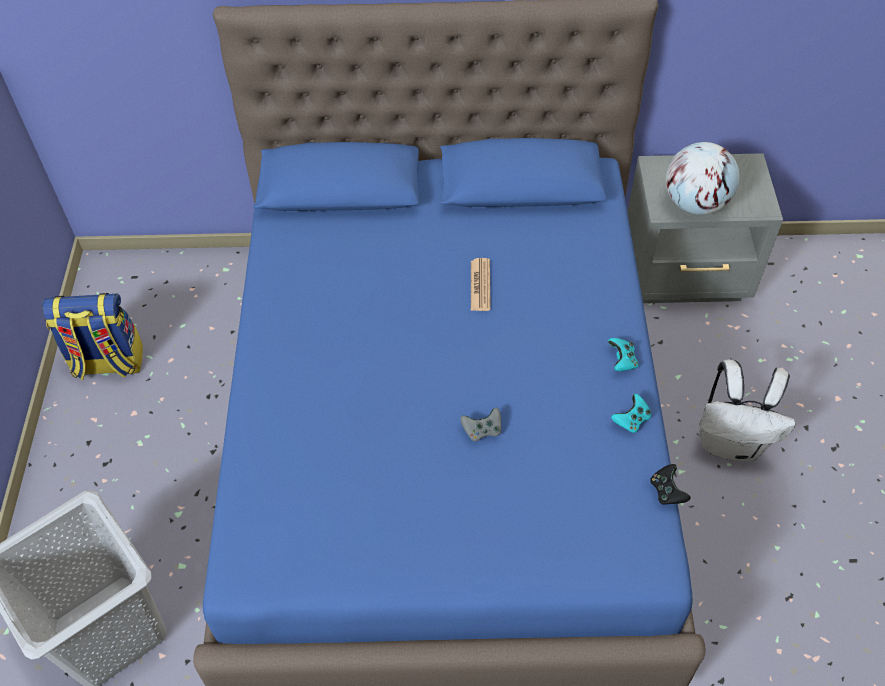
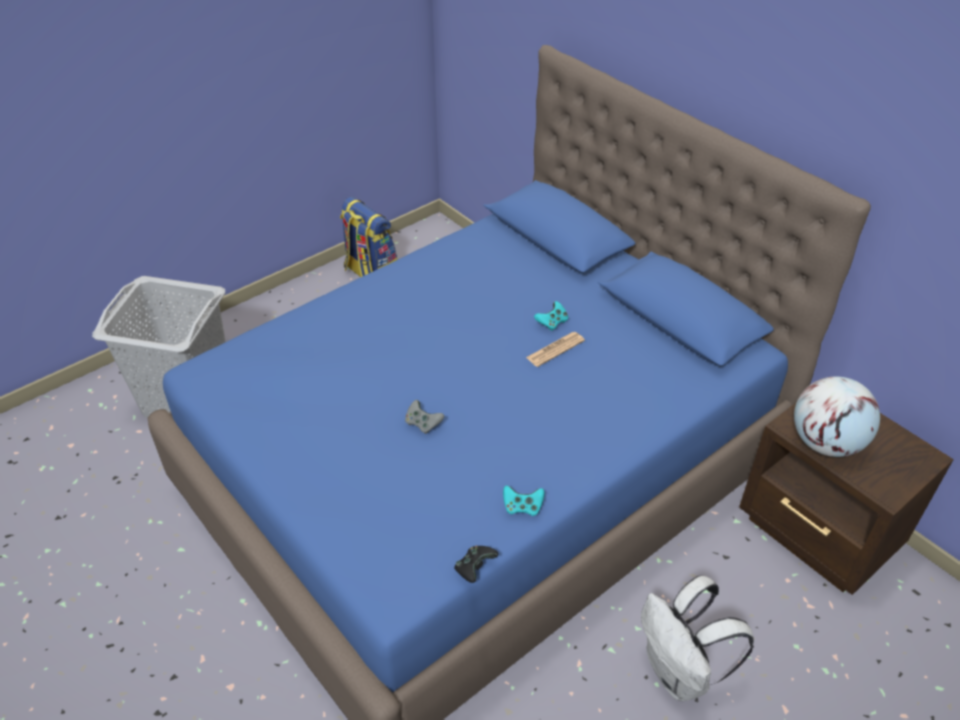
camera: 50 degrees right, 10 degrees down
(622, 361) = (576, 470): turquoise game controller -> turquoise game controller (552, 323)
(686, 275) = (818, 535): grey nightstand -> brown nightstand

